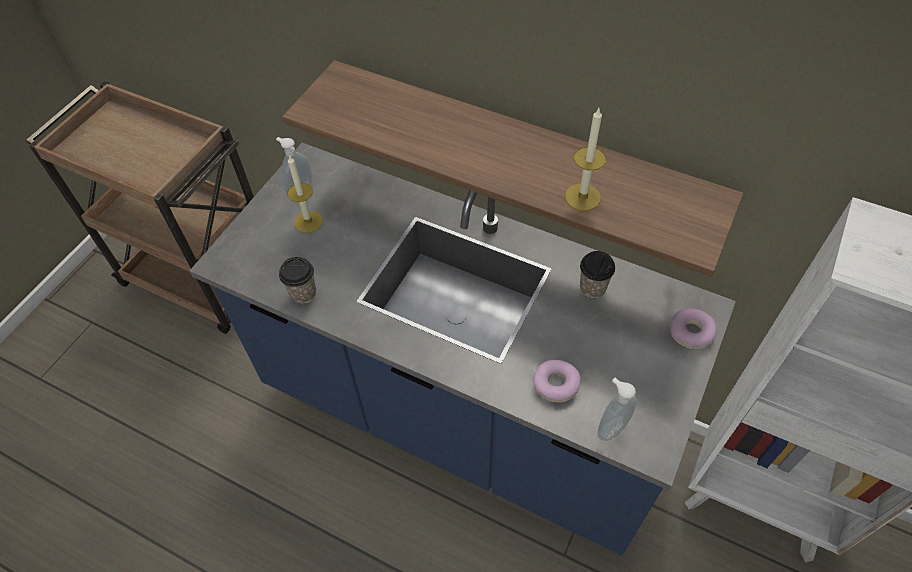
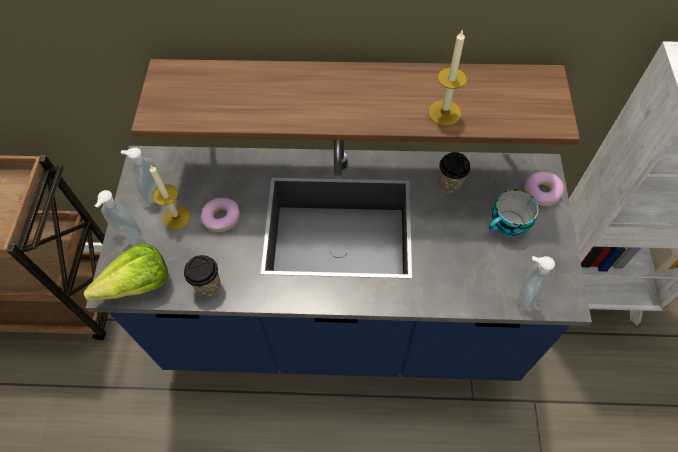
camera: 25 degrees left, 5 degrees up
(237, 268) = (132, 287): none -> lettuce
(258, 220) = (127, 234): none -> soap dispenser
(556, 384) = (464, 277): donut -> donut (221, 218)
(632, 352) = (508, 226): none -> cup

